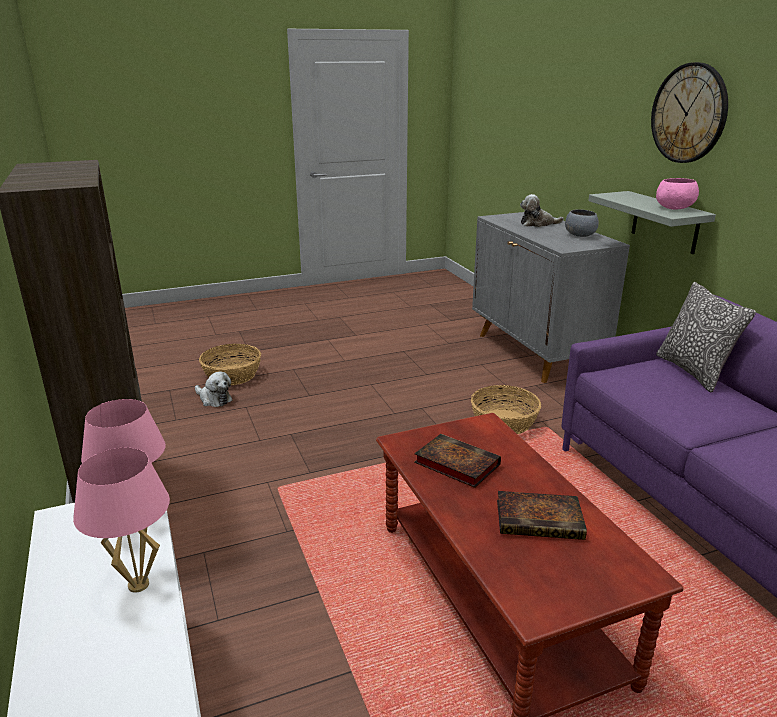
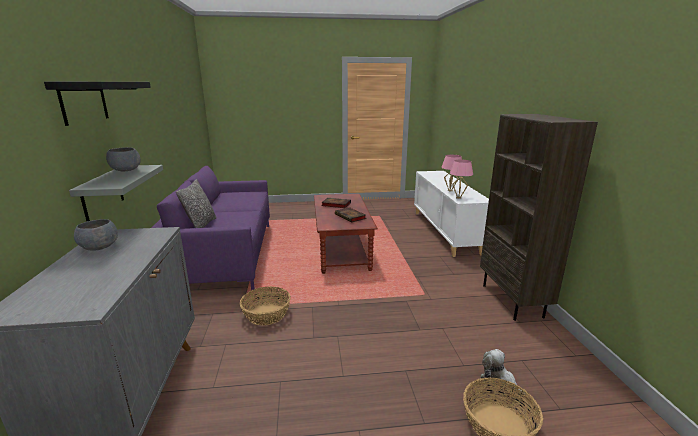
camera: 165 degrees left, 5 degrees down
(537, 224) = (80, 277): plush toy -> none
(673, 208) = (125, 170): pink bowl -> grey bowl
(689, 113) = (83, 102): wall clock -> black shelf

